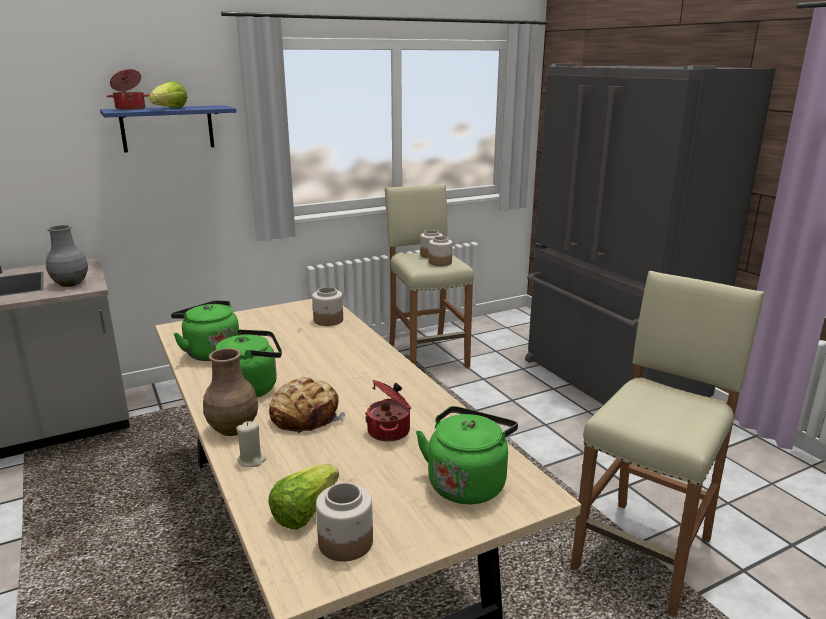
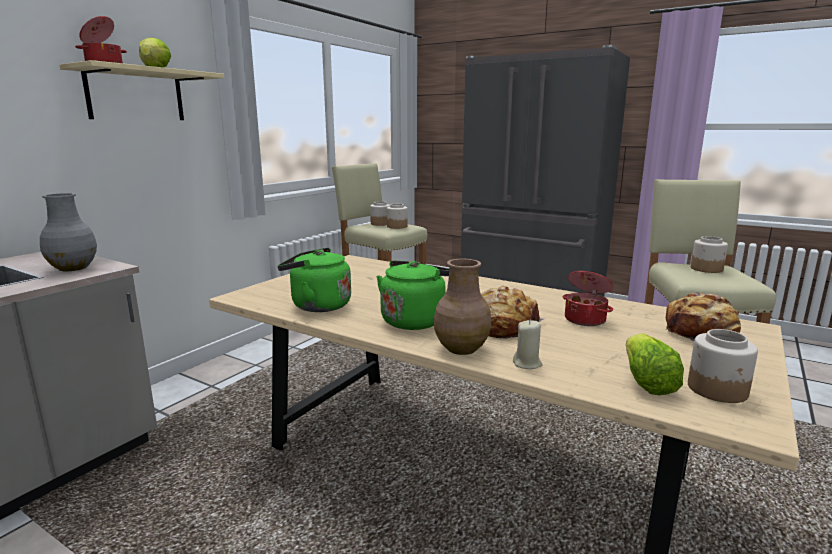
camera: 30 degrees left, 5 degrees down
(167, 128) = (136, 95): blue shelf -> beige shelf
(328, 320) = (382, 268): jar -> jar (707, 269)
(467, 483) = (701, 333): green kettle -> bread

